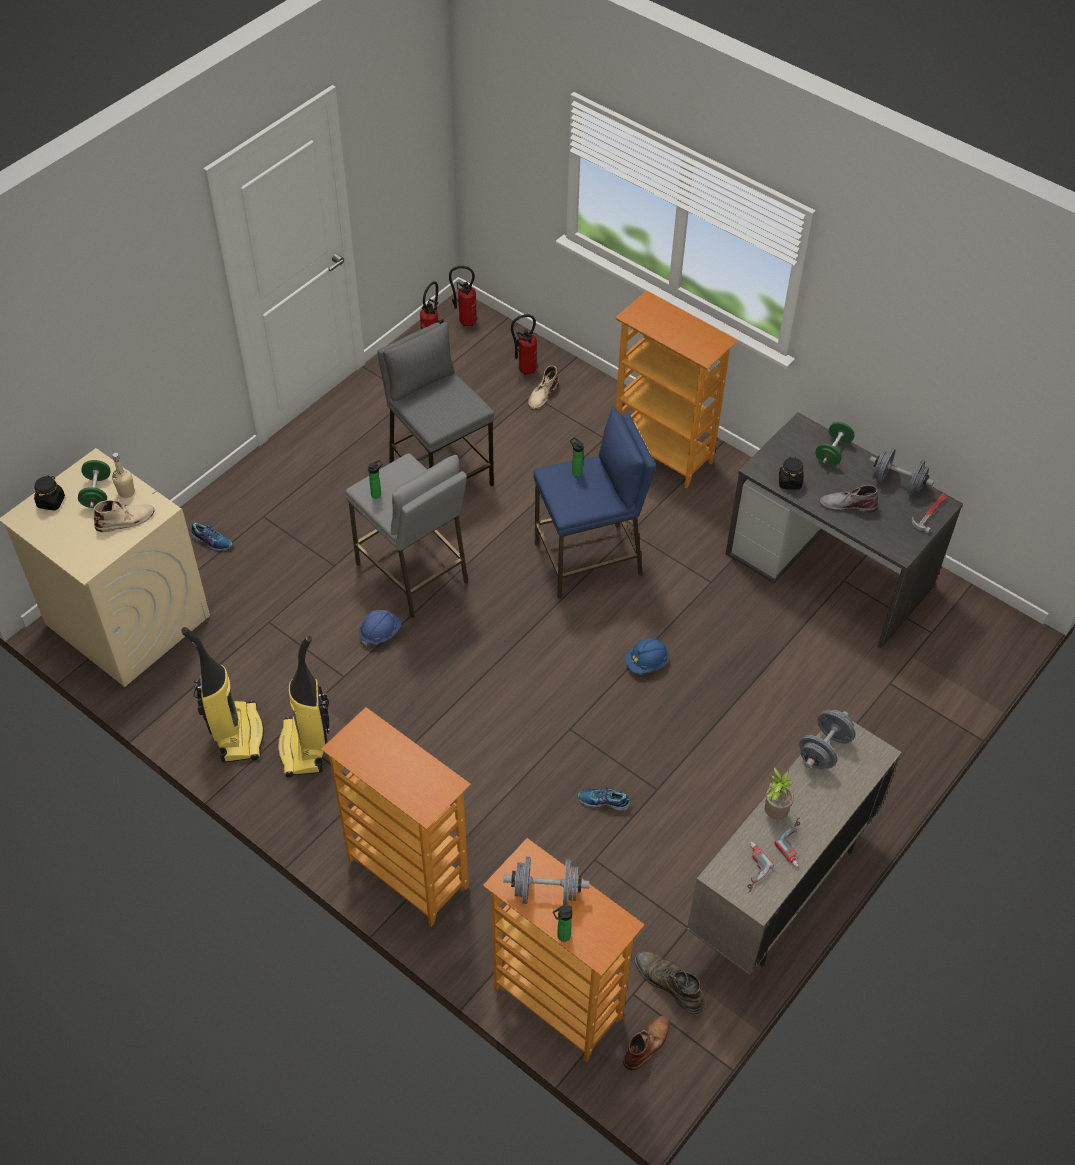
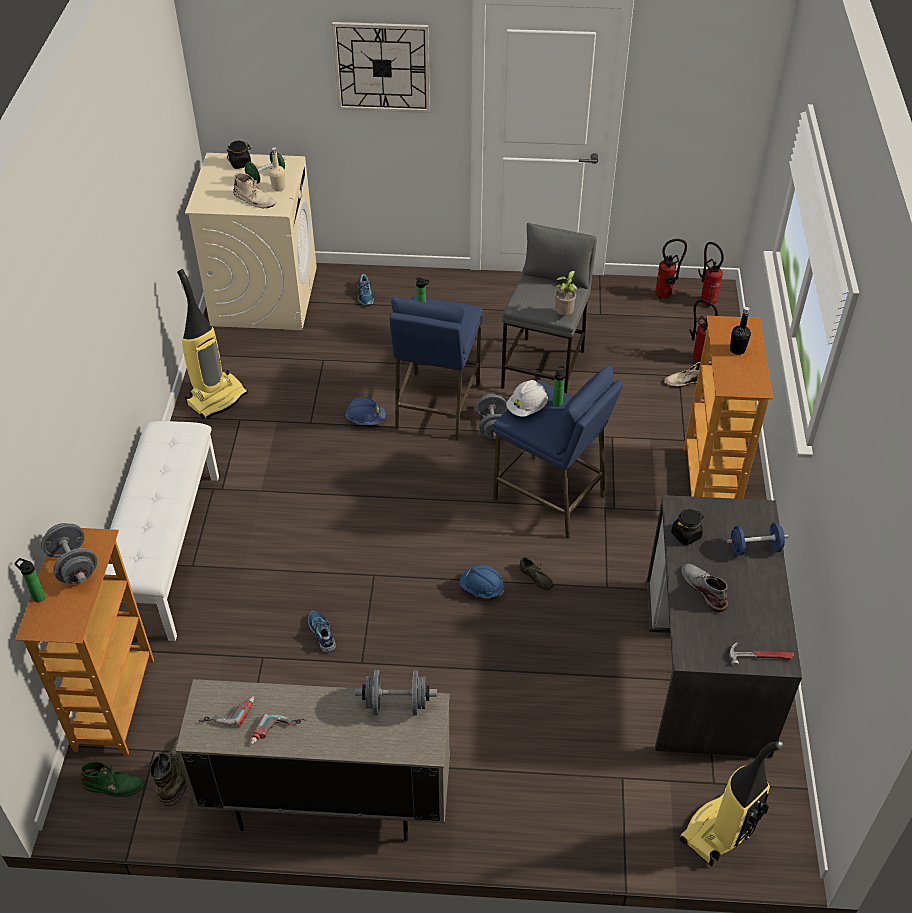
camera: 55 degrees right, 5 degrees down
(142, 302) = (382, 67): none -> wall clock
(305, 748) = (232, 437): vacuum cleaner -> vacuum cleaner (719, 832)
(407, 875) = (166, 552): bookcase -> white bench
(413, 573) = (436, 406): grey stool -> blue stool
(565, 495) = (527, 408): none -> white hard hat
(647, 1044) = (114, 785): brown boot -> green boot
(665, 622) = (534, 579): none -> grey shoe
(670, 325) = (737, 350): none -> black bottle
(774, 812) = (300, 700): potted plant -> potted plant (564, 315)
(832, 452) = (755, 548): green dumbbell -> blue dumbbell
(898, 483) = (771, 613): grey dumbbell -> grey dumbbell (492, 427)

